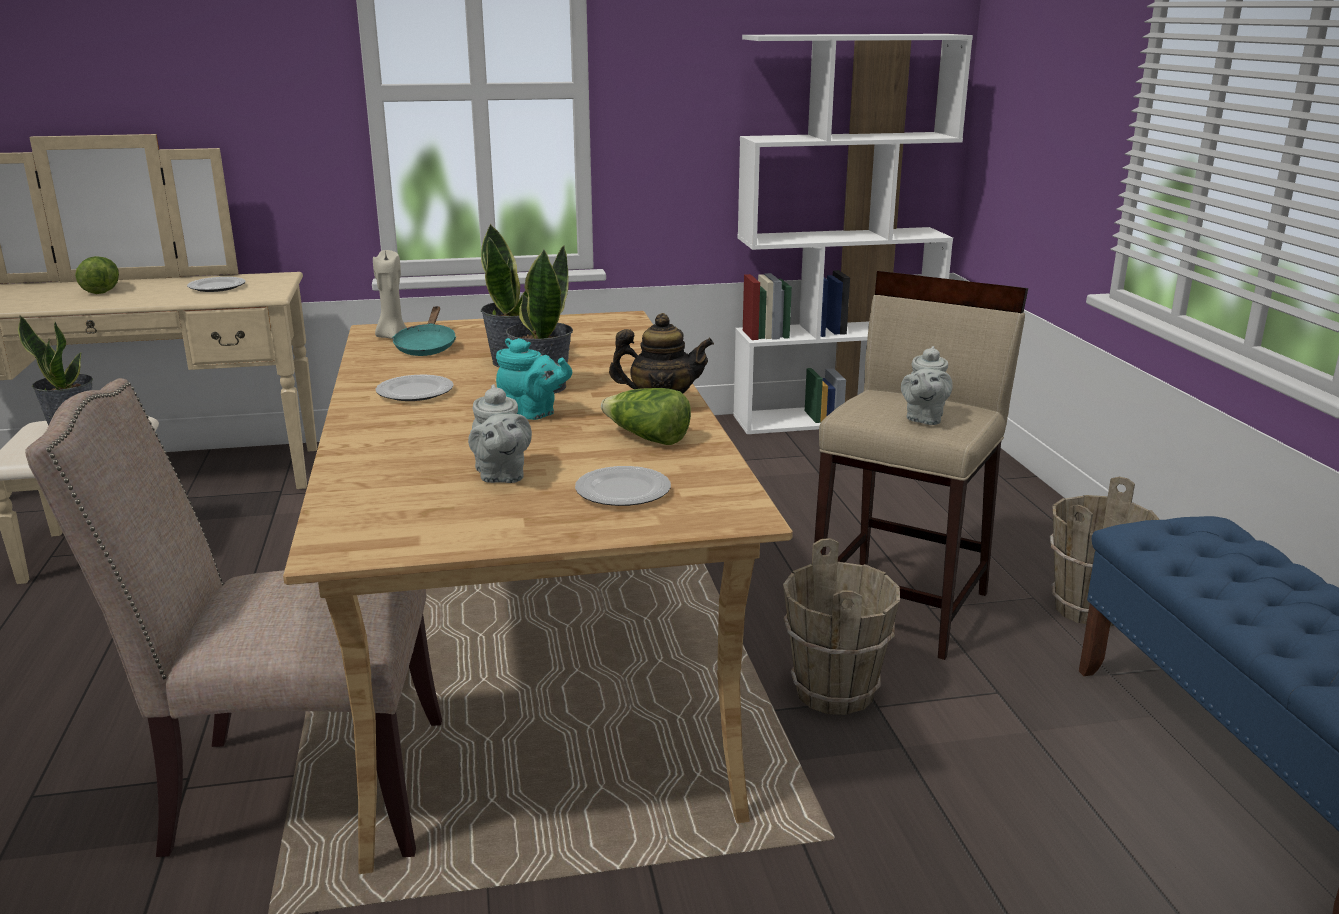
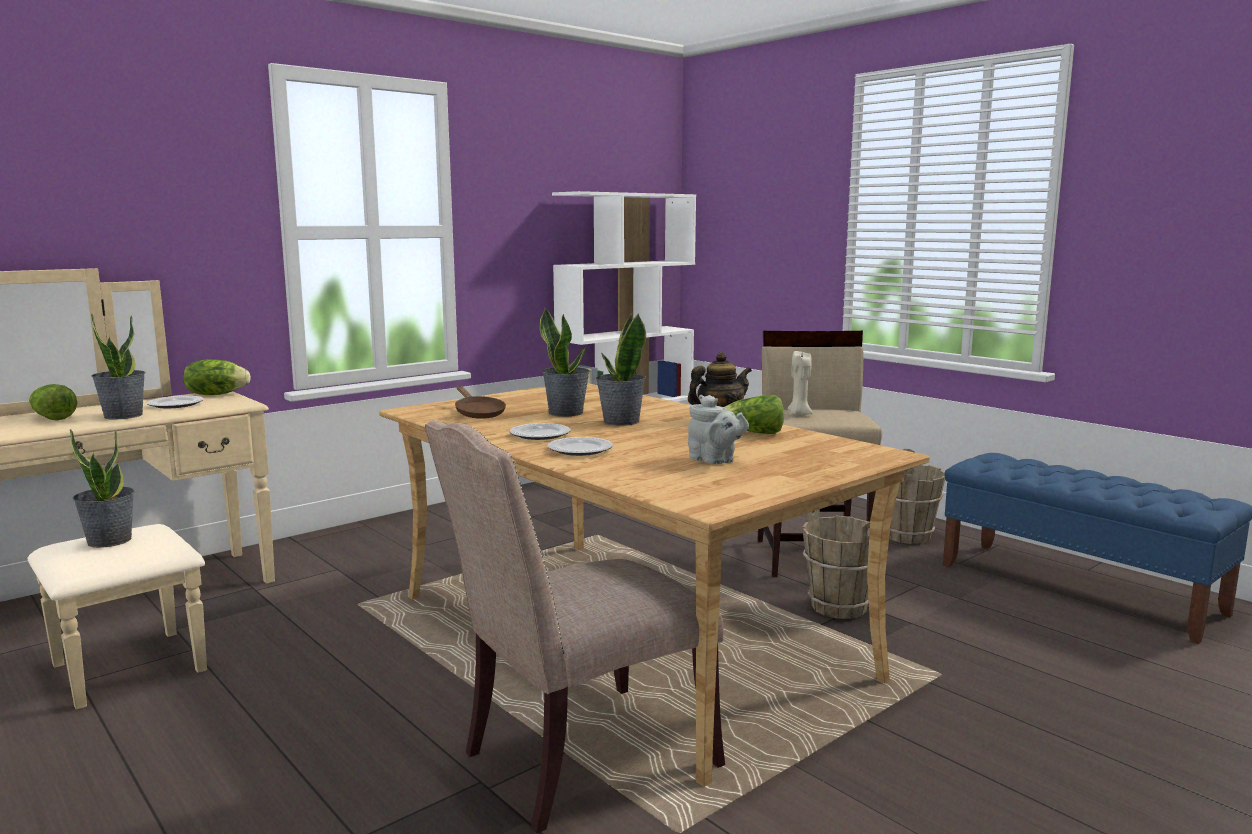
camera: 30 degrees left, 10 degrees down
(151, 296) = (123, 415): none -> potted plant
(274, 278) = (216, 394): none -> lettuce
(392, 337) = (434, 412): beige candle -> beige candle (799, 414)
(426, 347) = (478, 413): turquoise frying pan -> brown frying pan
(532, 414) = (652, 433): turquoise teapot -> none
(624, 491) = (804, 455): plate -> plate (580, 449)
(923, 418) = (836, 416): grey teapot -> none

